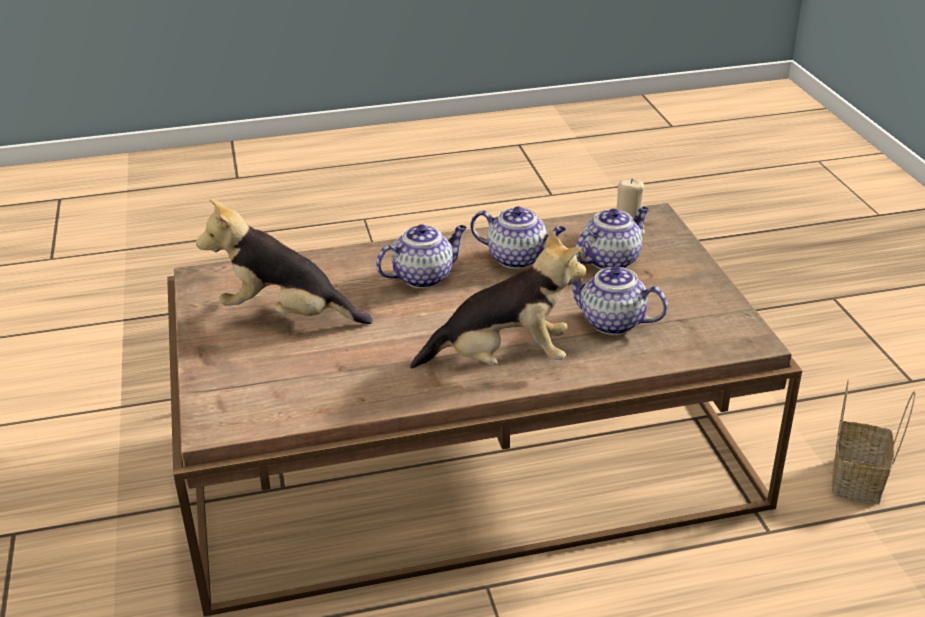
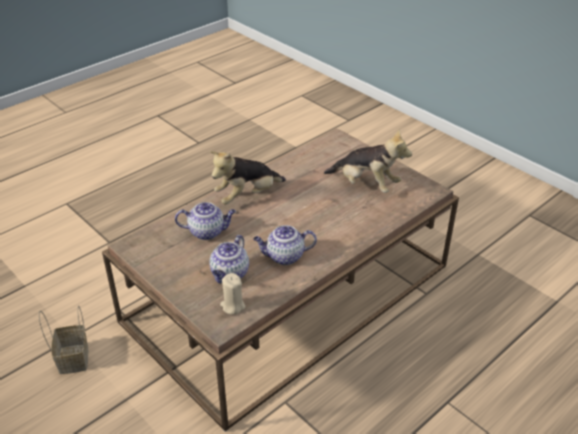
camera: 150 degrees right, 5 degrees up
(287, 315) = (366, 185): plush toy -> plush toy turned 45 degrees clockwise
(424, 276) = (324, 227): teapot -> none

